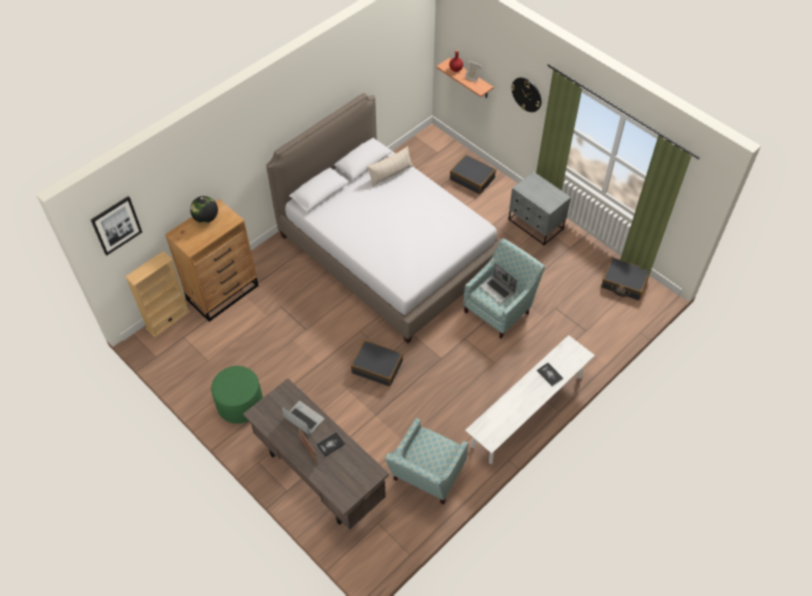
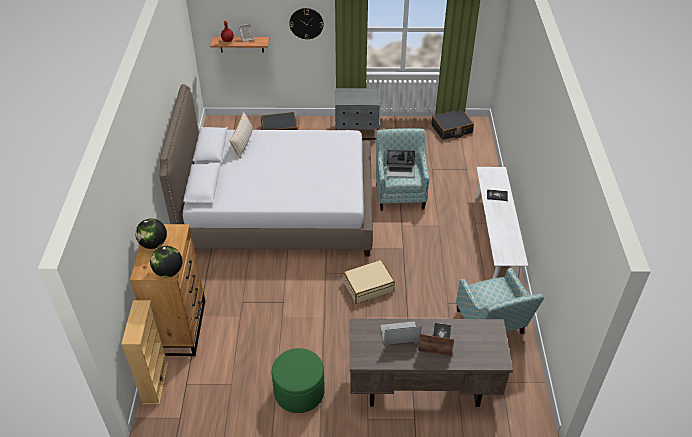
camera: 45 degrees left, 10 degrees down
(116, 225) = (102, 281): picture -> none
(191, 247) = (168, 272): none -> globe
(377, 367) = (368, 286): black suitcase -> beige suitcase

